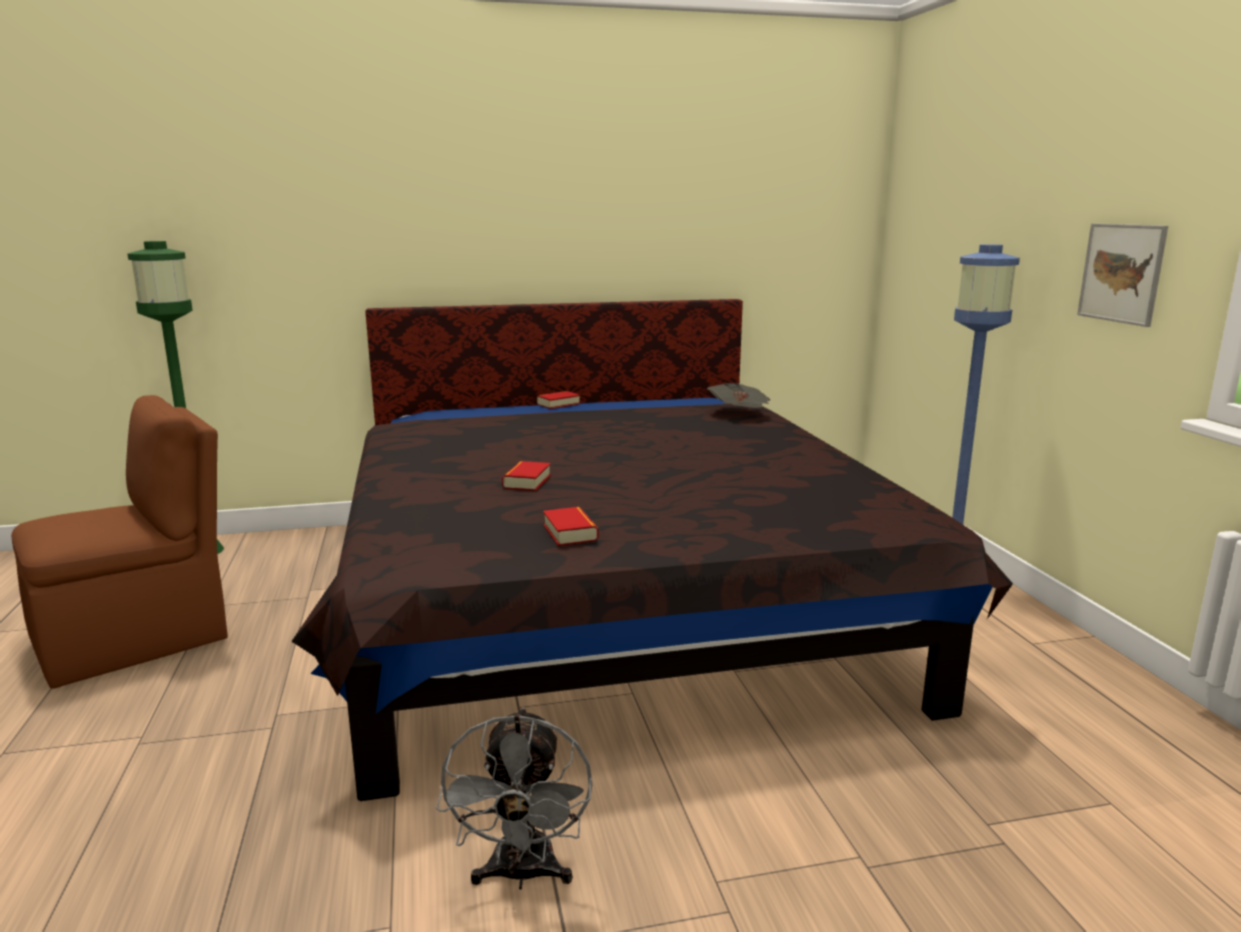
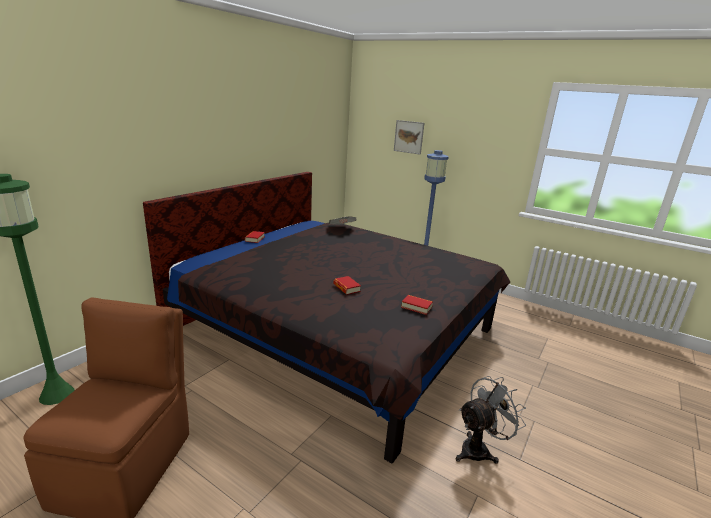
camera: 45 degrees left, 5 degrees up
(522, 875) = (479, 449): grey fan -> grey fan turned 75 degrees counterclockwise
(1121, 273) = (487, 162): picture -> picture (408, 137)

